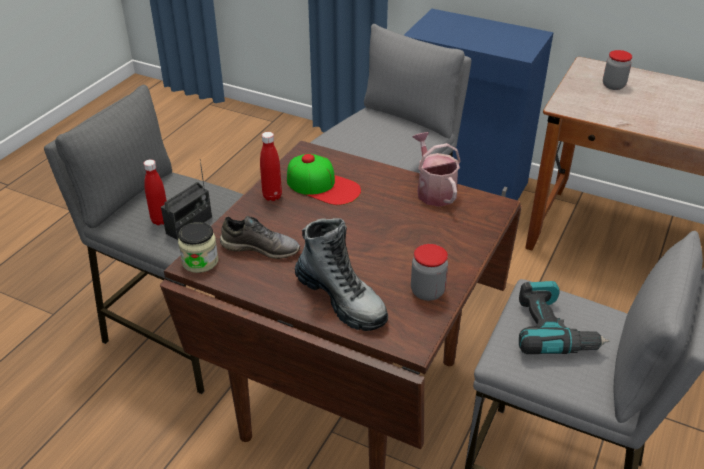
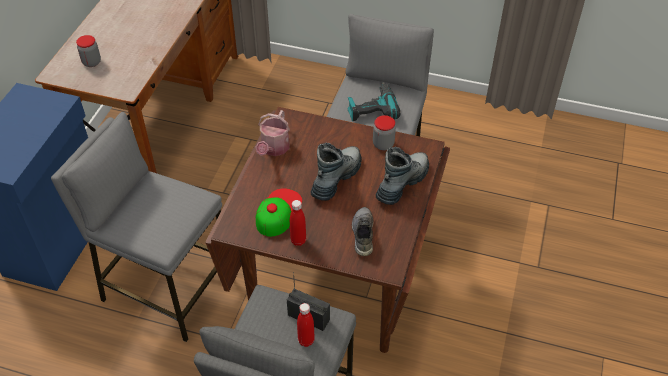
camera: 100 degrees left, 10 degrees up
(200, 261) = (386, 266): jar -> none
(367, 237) = (336, 178): none -> boot
(434, 190) = (273, 149): watering can -> watering can turned 45 degrees counterclockwise

